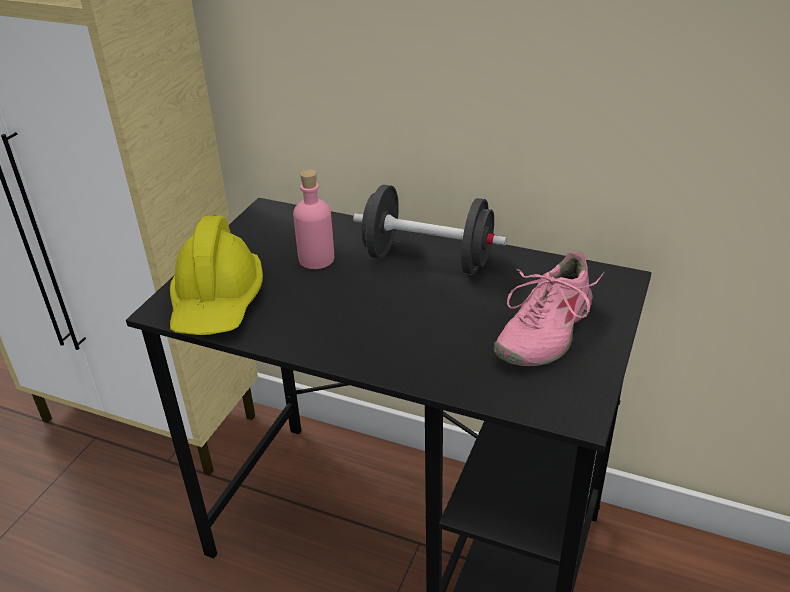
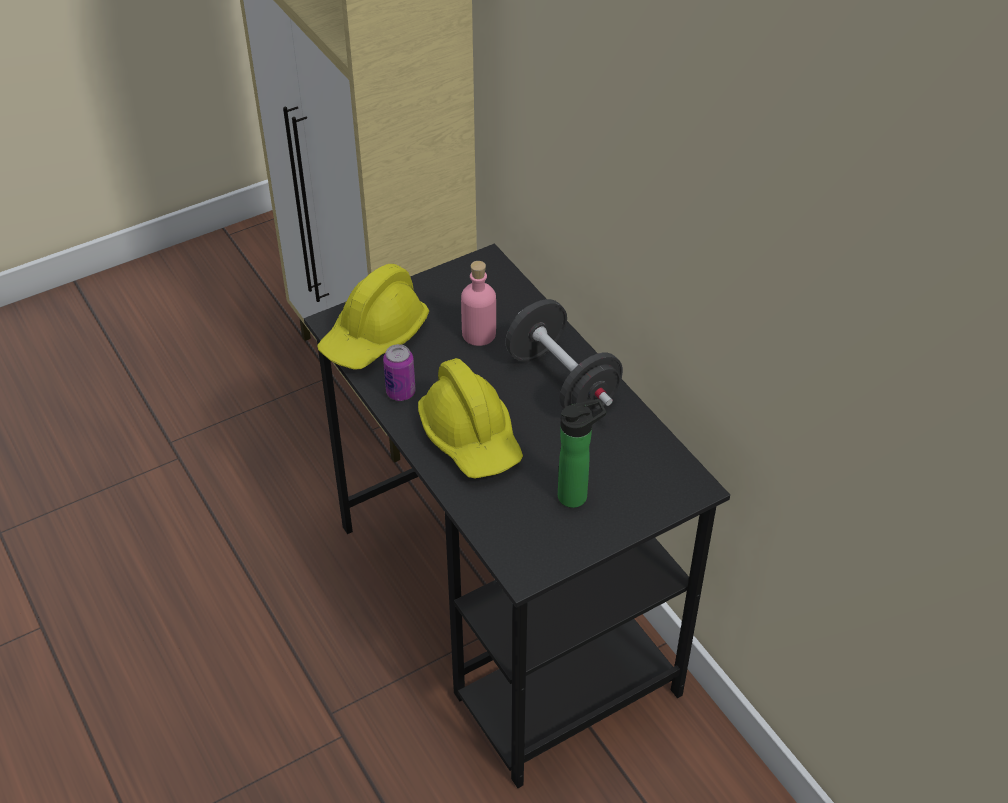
camera: 35 degrees right, 10 degrees up
(292, 332) = (400, 392): none -> can
(399, 334) = (471, 437): none -> yellow hard hat
(543, 331) = (577, 495): pink shoe -> bottle

